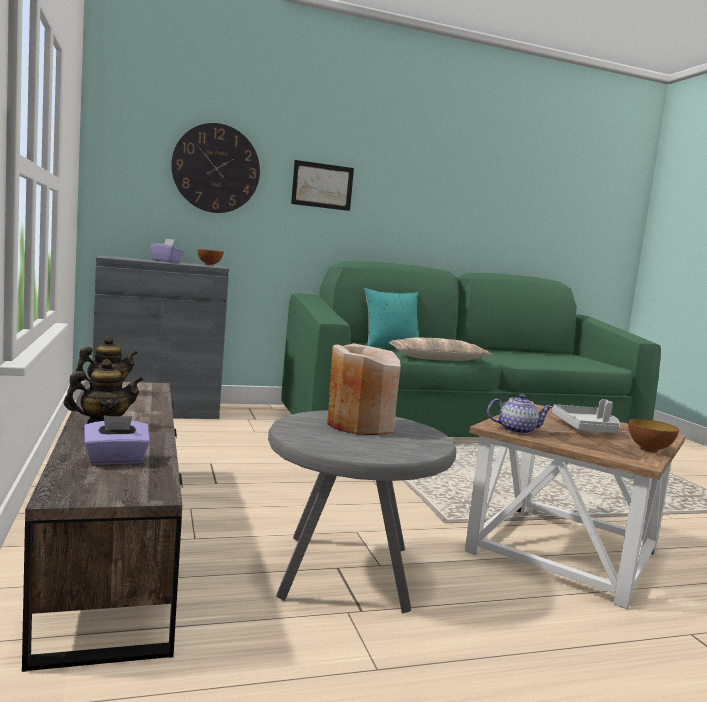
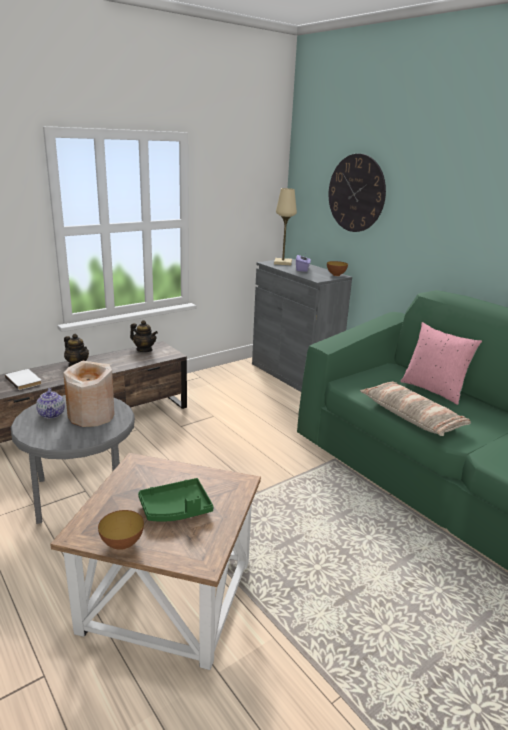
camera: 70 degrees right, 15 degrees up
(116, 460) = (25, 380): purple tissue box -> white book
(122, 258) = (283, 263): none -> beige table lamp
(322, 185) = (436, 208): picture -> none
(390, 347) = (433, 390): turquoise pillow -> pink pillow
(517, 430) = (133, 472): teapot -> teapot (52, 414)
(586, 428) = (176, 509): grey tray -> green tray

